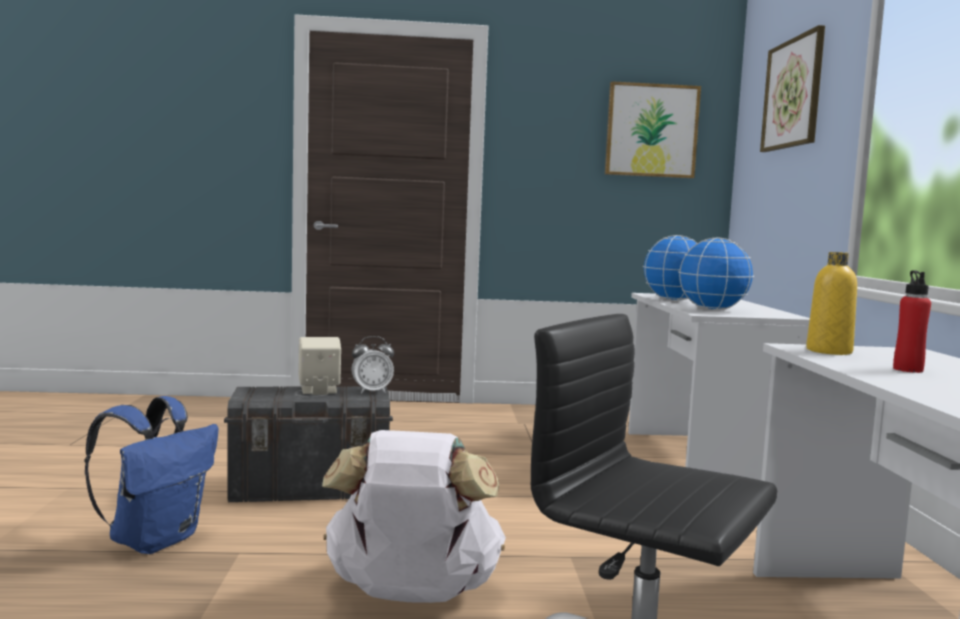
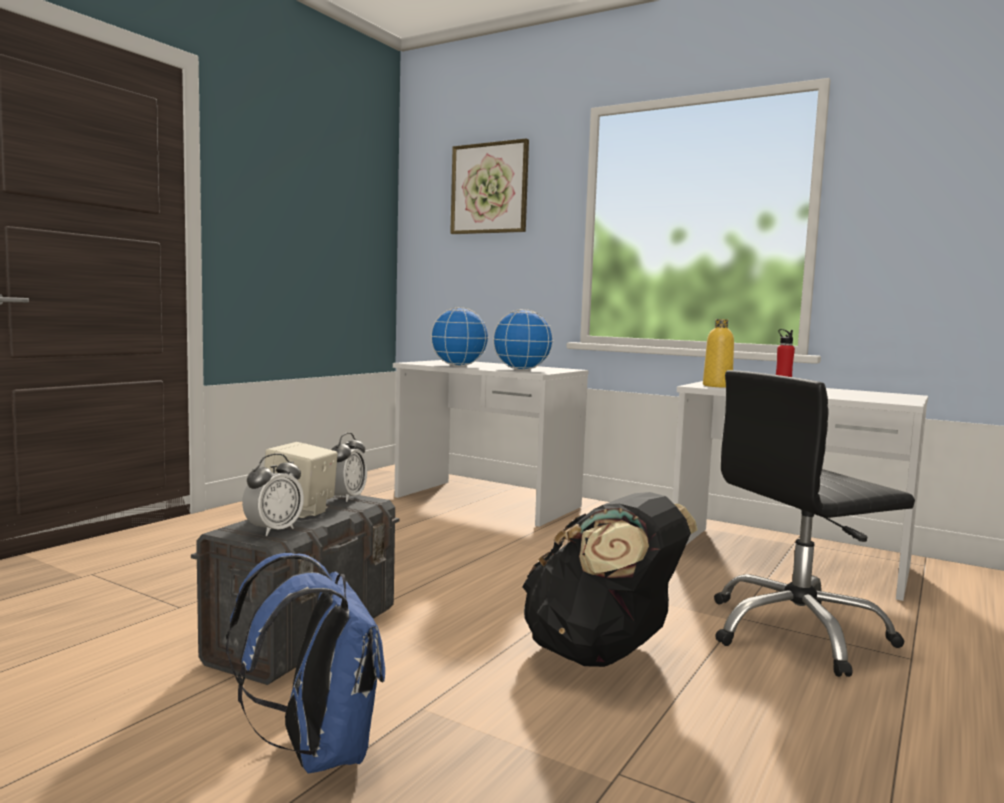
camera: 55 degrees left, 0 degrees up
(264, 395) = (273, 530): none -> alarm clock
(411, 595) = (602, 654): white backpack -> black backpack
(651, 130) = (344, 203): picture -> none

